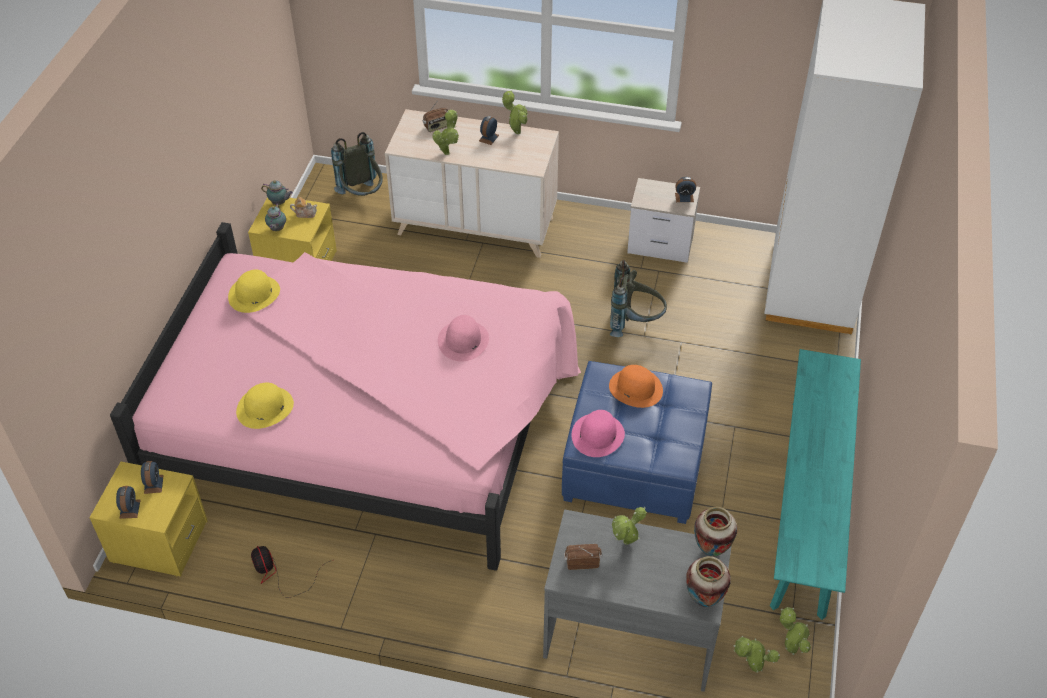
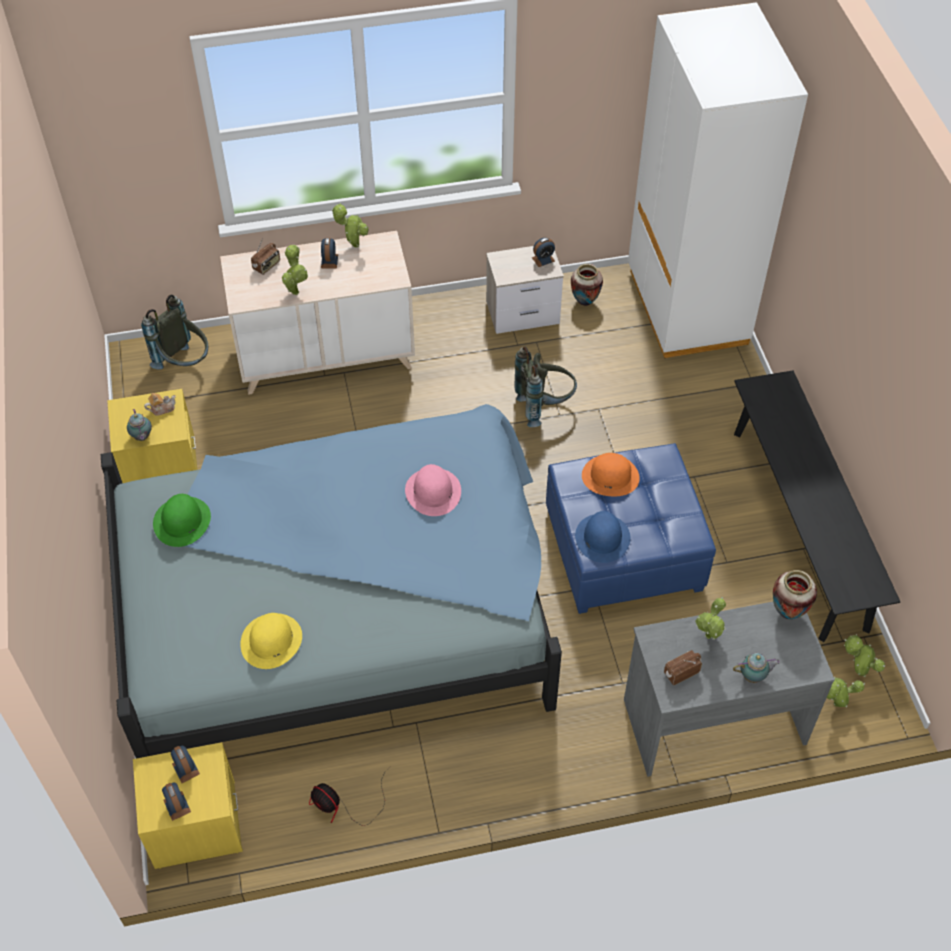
camera: 25 degrees left, 5 degrees up
(254, 294) = (182, 521): yellow hat -> green hat
(279, 203) = (126, 406): teapot -> teapot (753, 676)
(372, 421) = (343, 606): pink bed -> blue bed
(598, 435) = (602, 537): pink hat -> blue hat
(703, 600) = (808, 663): vase -> vase (584, 302)
(808, 503) = (799, 527): turquoise bench -> black bench

